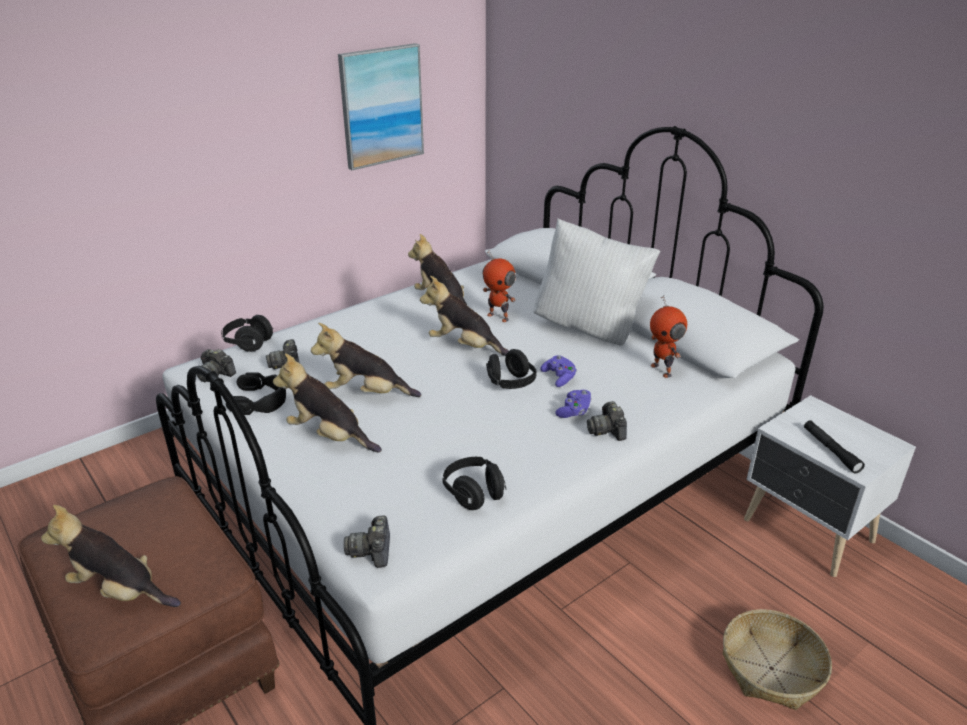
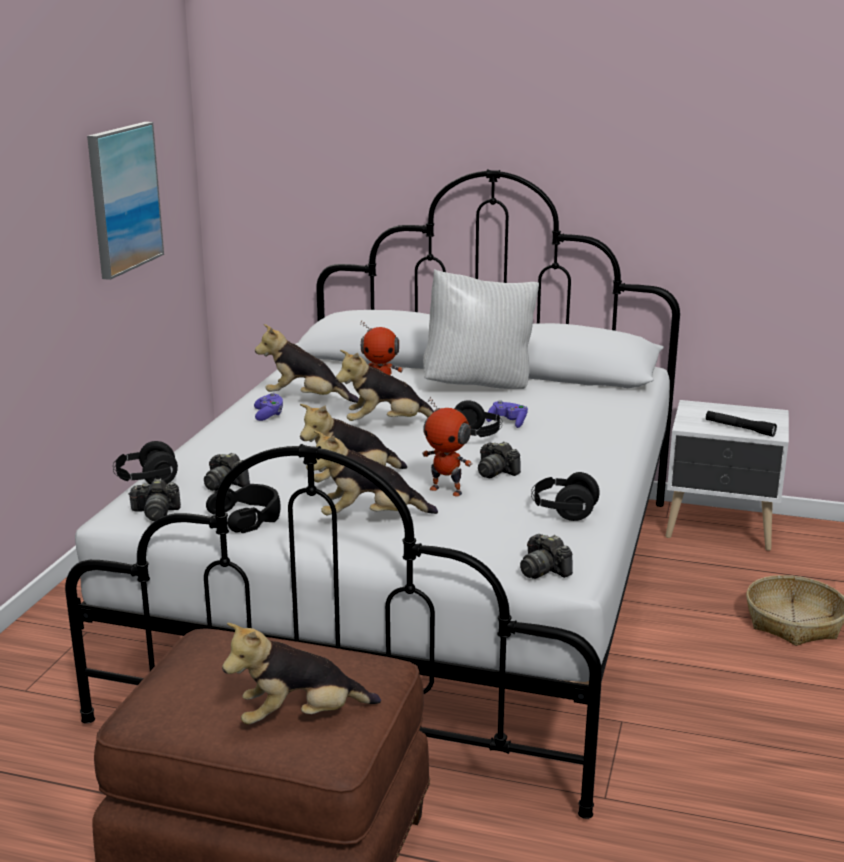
camera: 35 degrees left, 10 degrees down
(574, 411) = (556, 439): purple game controller -> purple game controller (269, 415)
(607, 430) = (601, 443): camera -> camera (496, 472)
(662, 370) = (582, 395): toy robot -> toy robot (447, 490)

